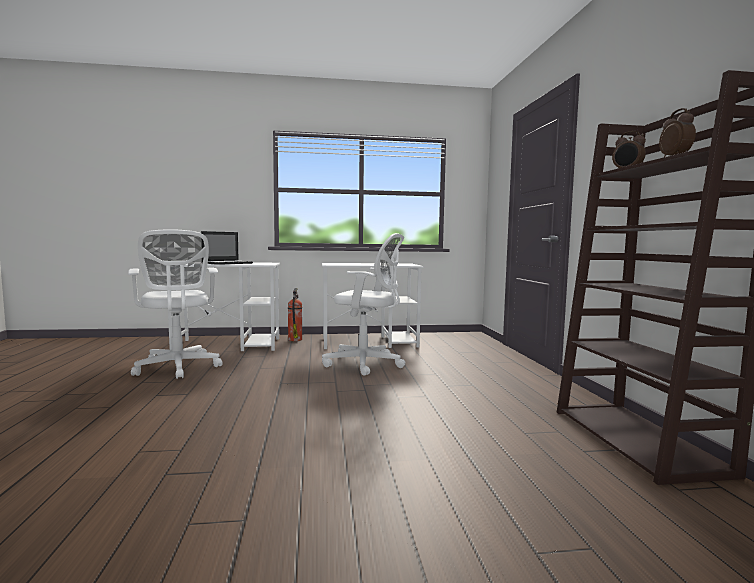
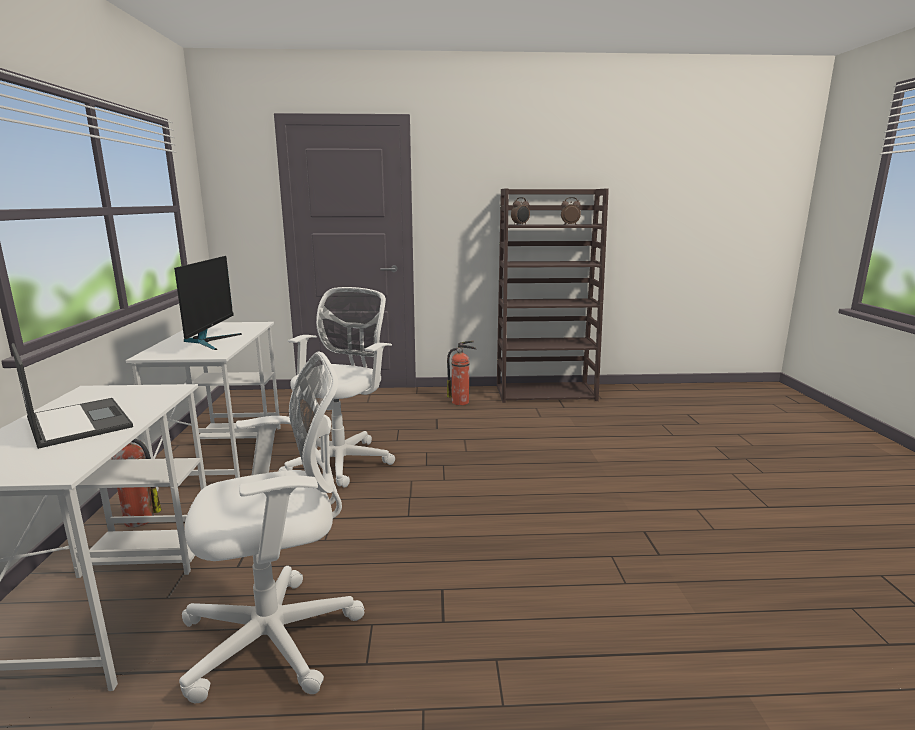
camera: 85 degrees left, 10 degrees up
(361, 264) = (210, 341): none -> monitor
(533, 393) = (461, 402): none -> fire extinguisher

